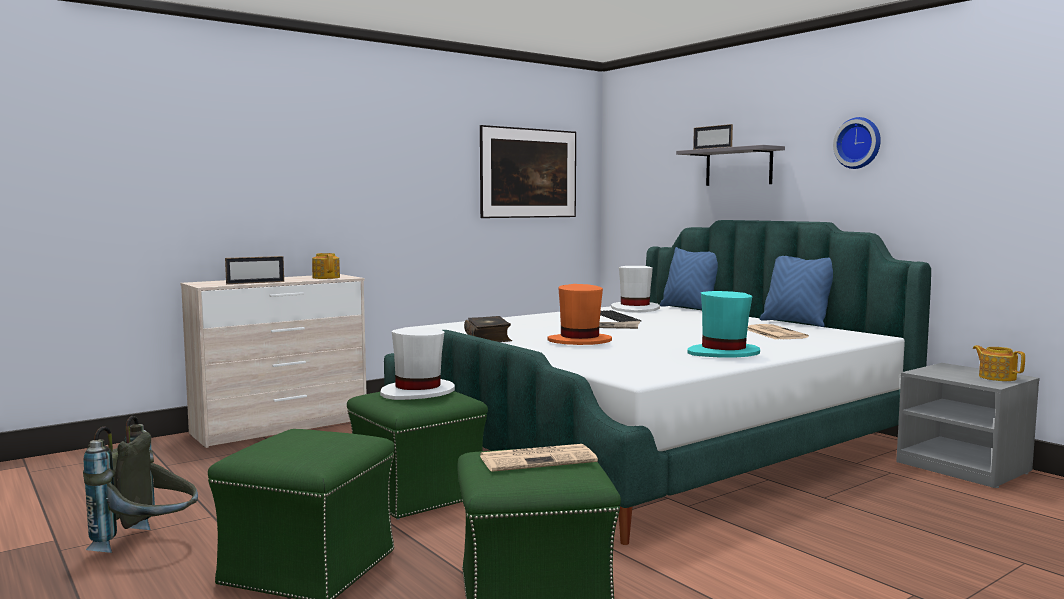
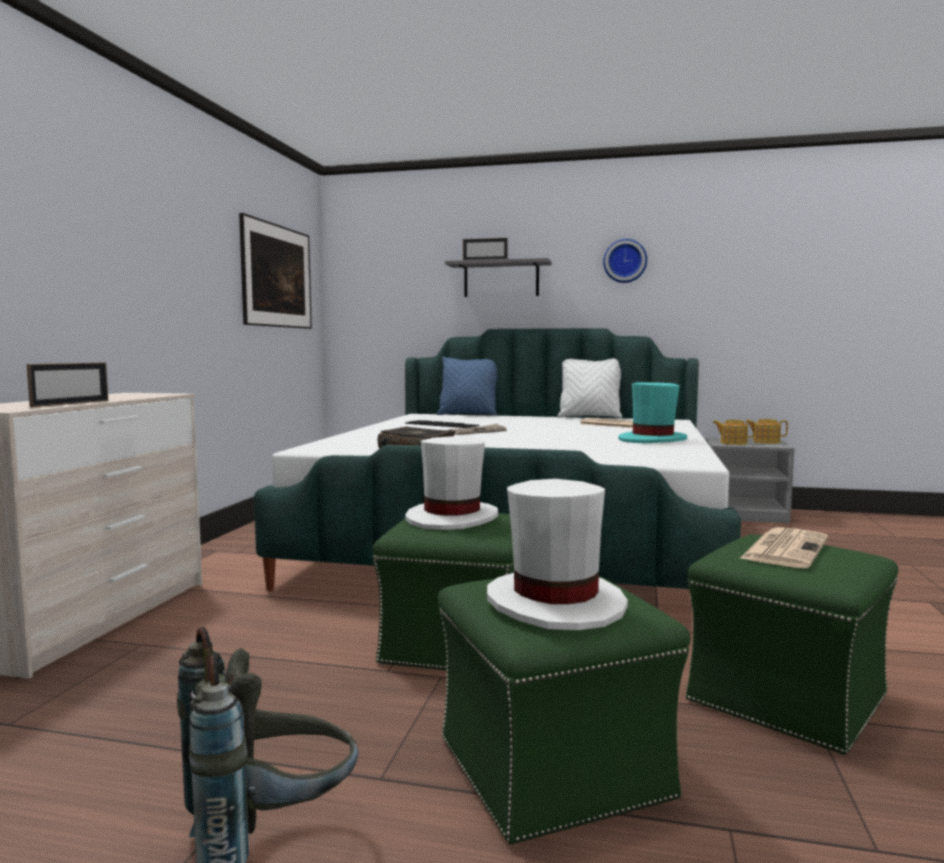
camera: 40 degrees left, 0 degrees up
(326, 277) = (140, 395): teapot -> teapot (733, 443)
(579, 342) = (513, 445): orange hat -> none
(635, 309) = (428, 418): white hat -> white hat (555, 603)
(795, 323) = (589, 417): blue pillow -> white pillow

